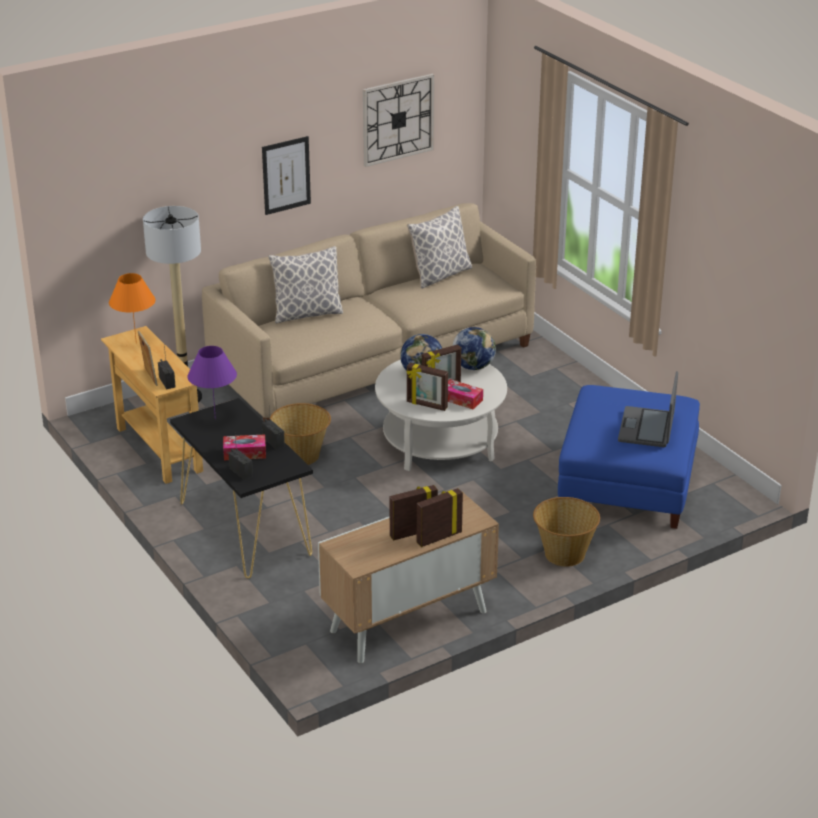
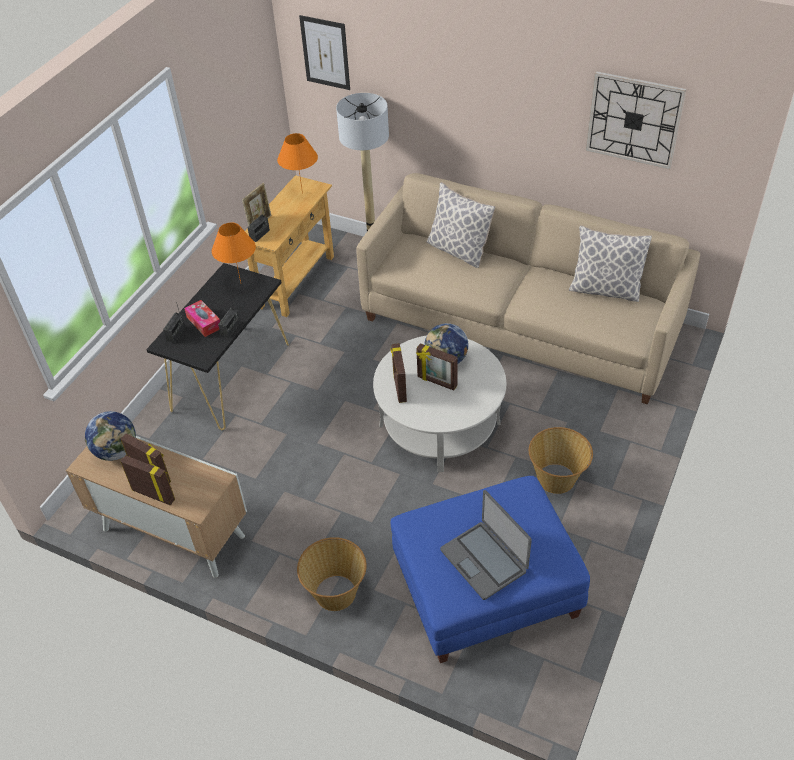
camera: 60 degrees right, 15 degrees up
(215, 418) = (241, 283): purple table lamp -> orange table lamp
(286, 175) = (501, 120): picture -> picture (325, 52)
(301, 455) = (349, 355): basket -> basket (557, 478)
(461, 399) = (427, 404): tissue box -> none
(473, 366) = (489, 385): globe -> globe (117, 451)
(647, 428) = (484, 560): laptop -> laptop turned 105 degrees counterclockwise

